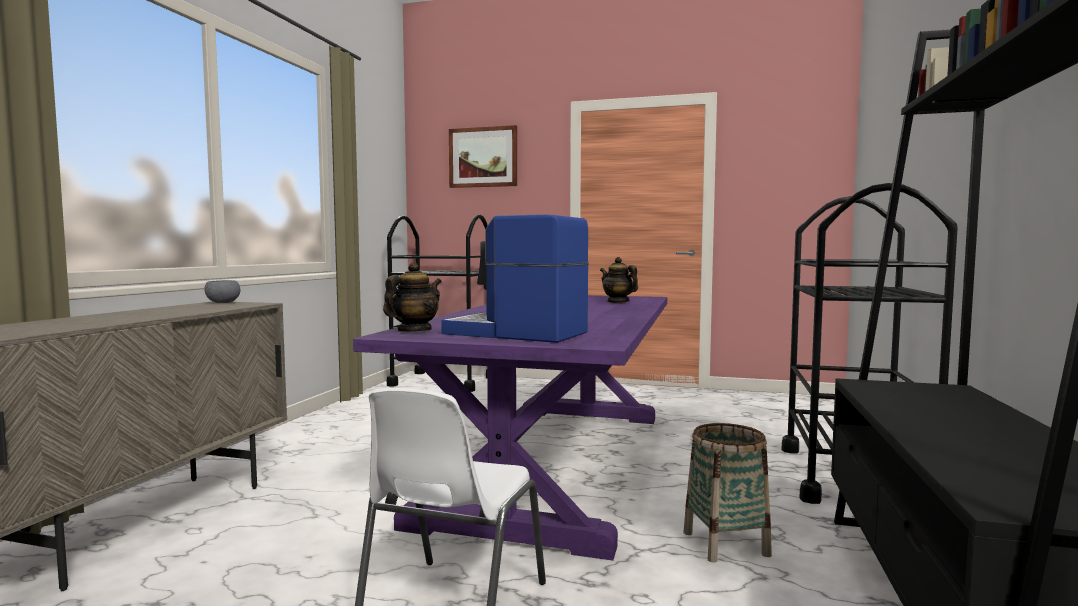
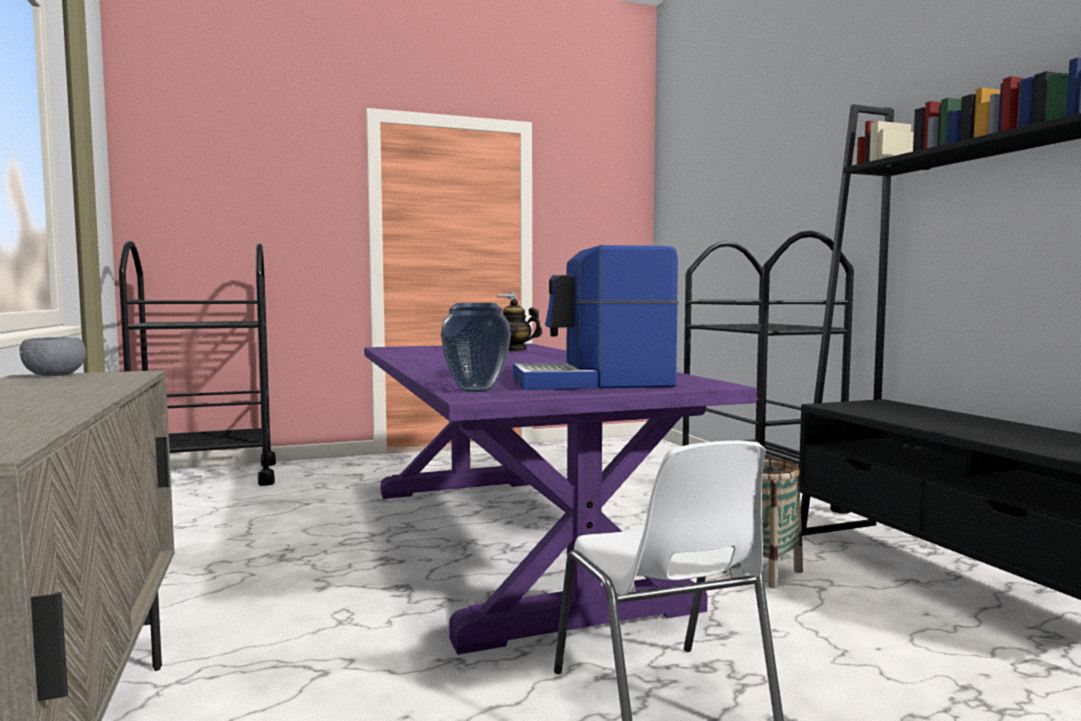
camera: 35 degrees left, 0 degrees up
(414, 331) = (475, 390): teapot -> vase
(483, 157) = (243, 166): picture -> none

